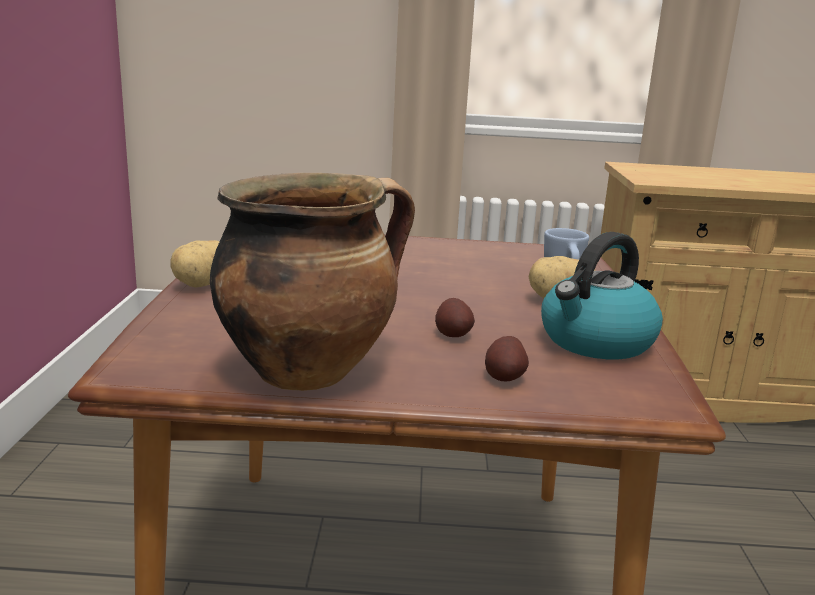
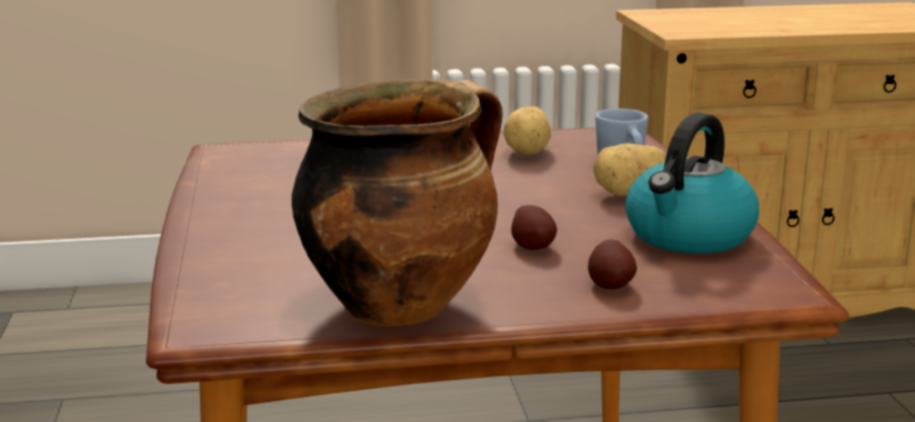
camera: 10 degrees left, 0 degrees up
(204, 284) = (209, 223): potato -> potato (529, 152)

